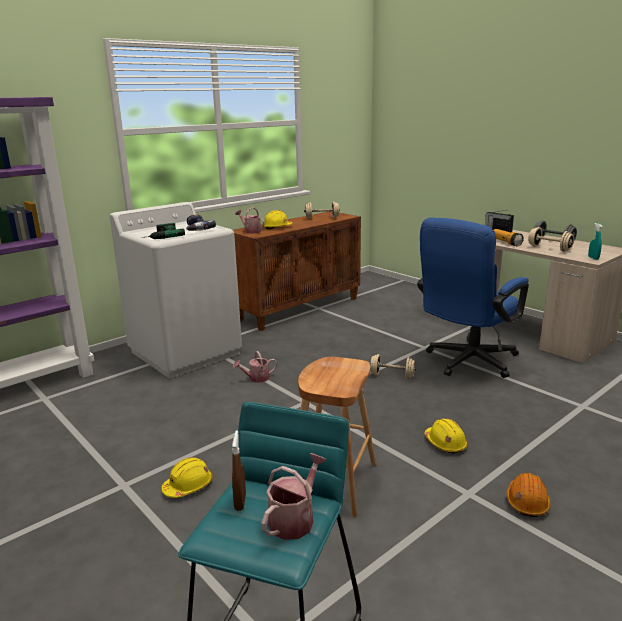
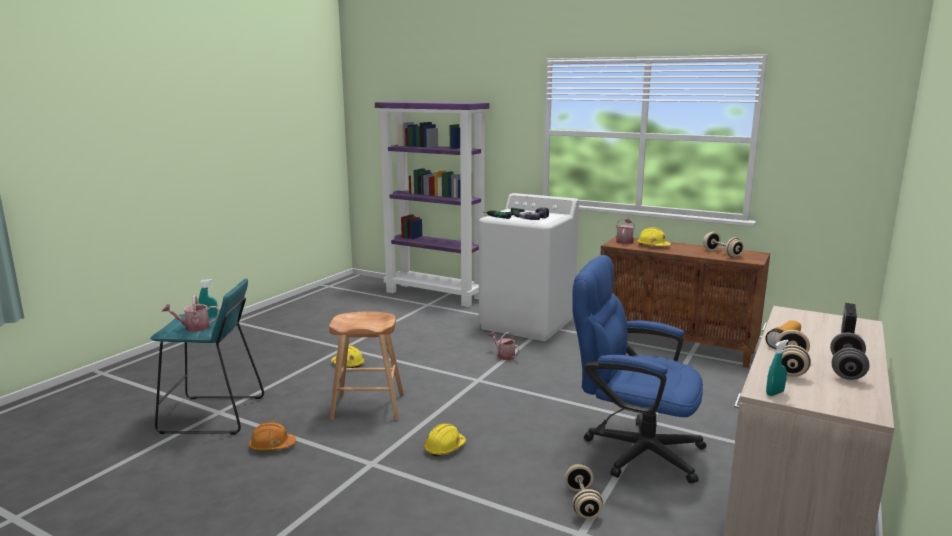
camera: 70 degrees right, 5 degrees down
(240, 502) = (209, 316): brown spray bottle -> turquoise spray bottle
(295, 519) = (193, 327): watering can -> watering can turned 150 degrees clockwise
(392, 376) = (559, 410): beige dumbbell -> beige dumbbell (582, 503)
(527, 502) = (367, 492): orange hard hat -> orange hard hat (272, 446)

